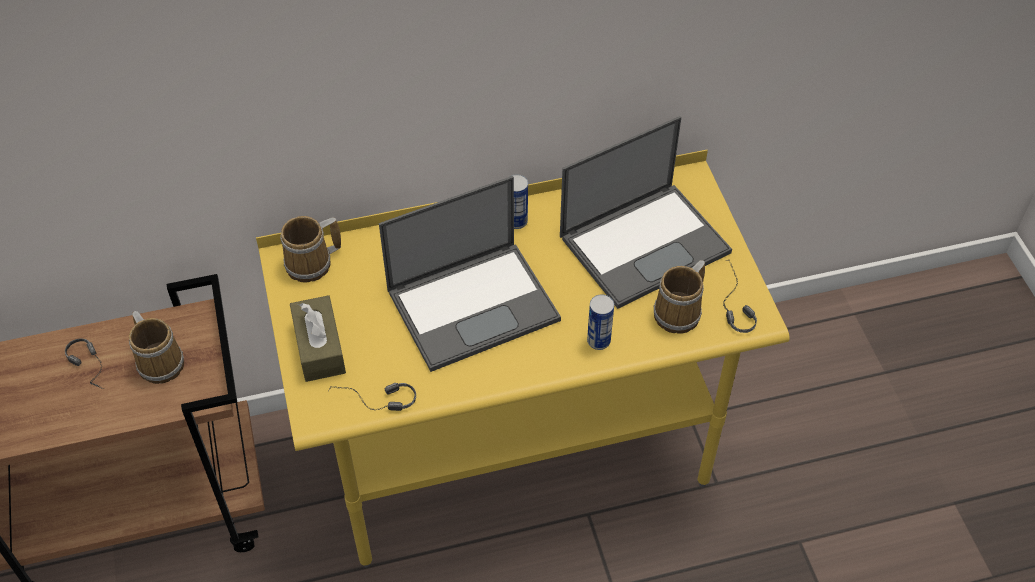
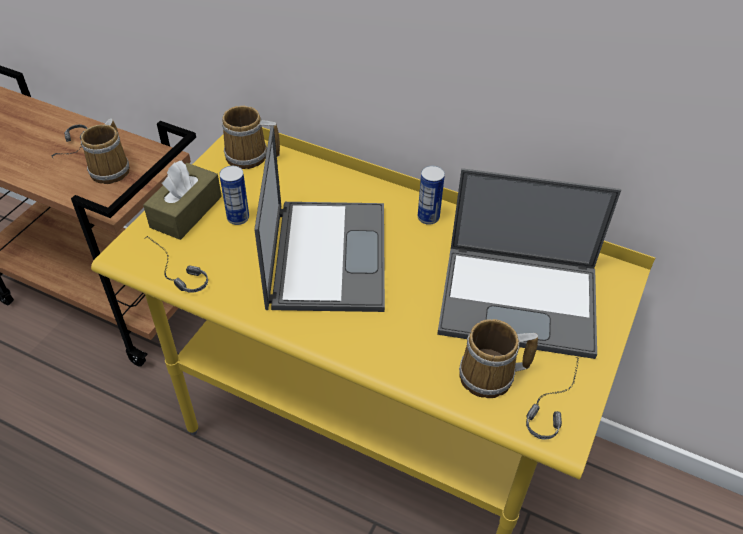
camera: 40 degrees right, 5 degrees down
(474, 304) = (327, 254): laptop -> laptop turned 105 degrees counterclockwise
(598, 341) = (392, 349): can -> can (238, 218)

